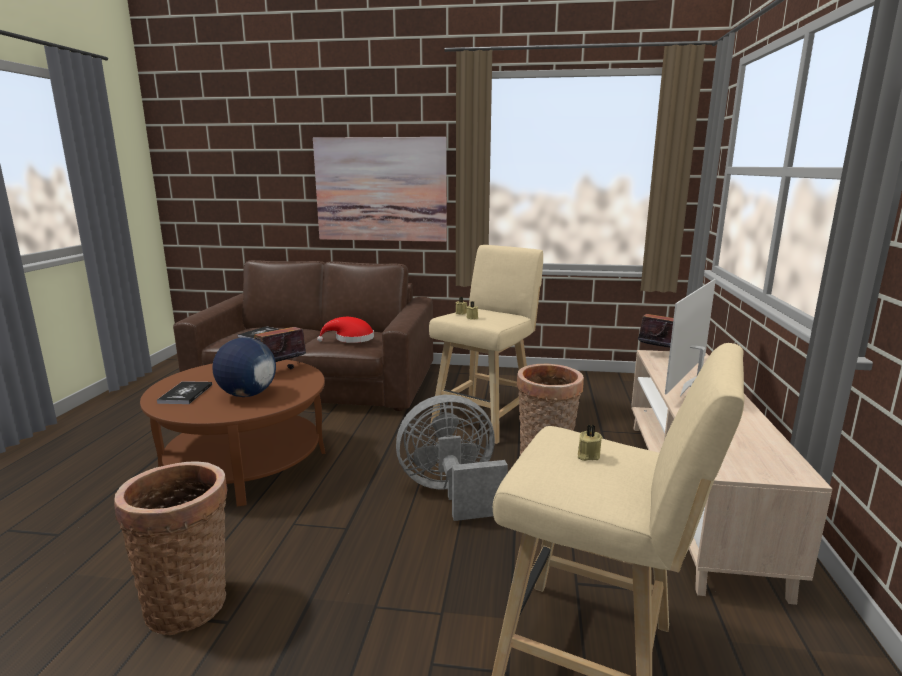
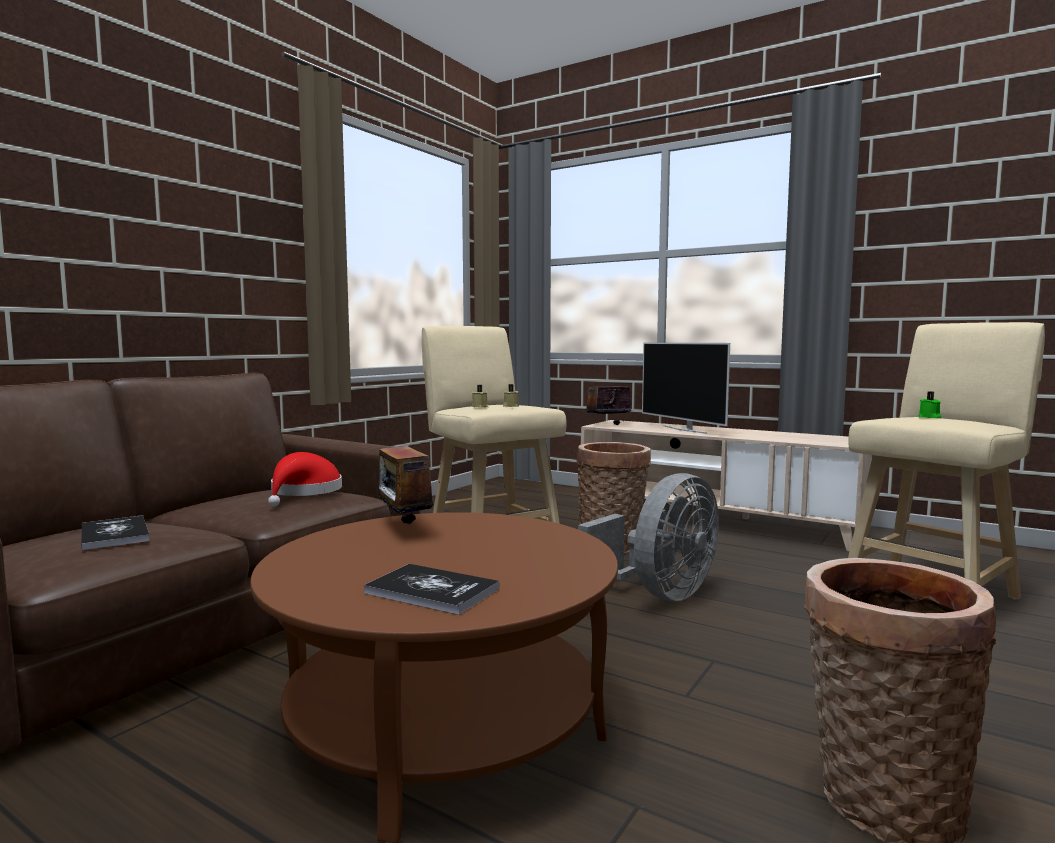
camera: 65 degrees left, 10 degrees down
(247, 395) = (502, 551): globe -> none
(381, 190) = (175, 250): picture -> none
(452, 493) = (659, 594): grey fan -> grey fan turned 150 degrees counterclockwise
(587, 455) = (929, 417): beige candle -> green candle

